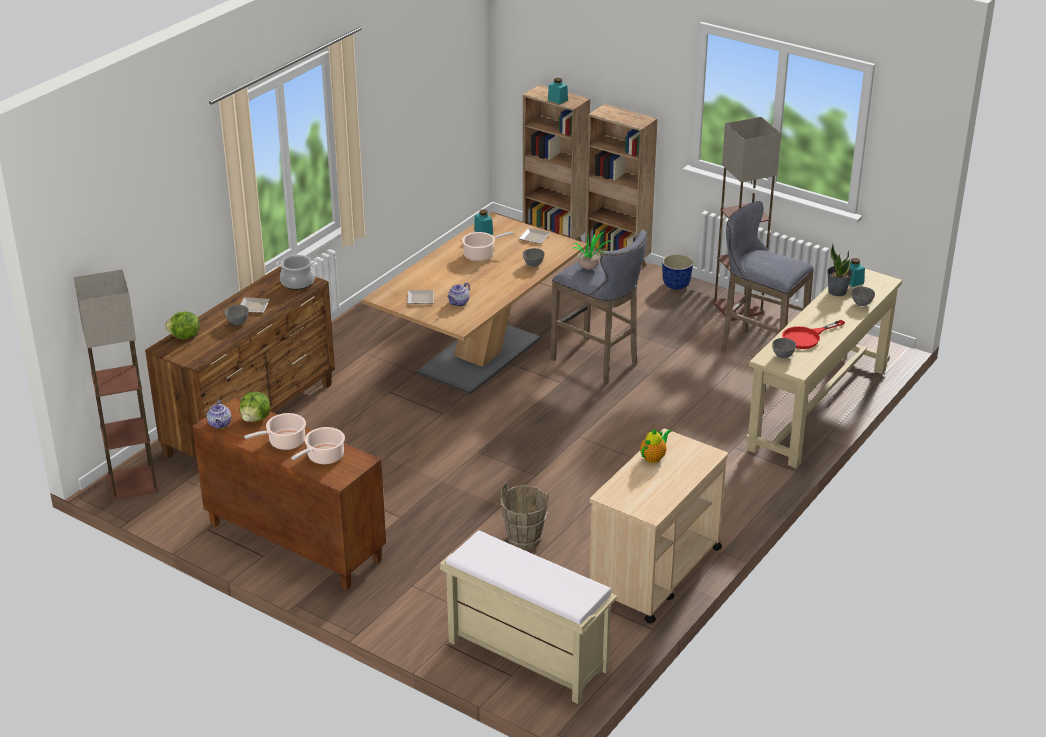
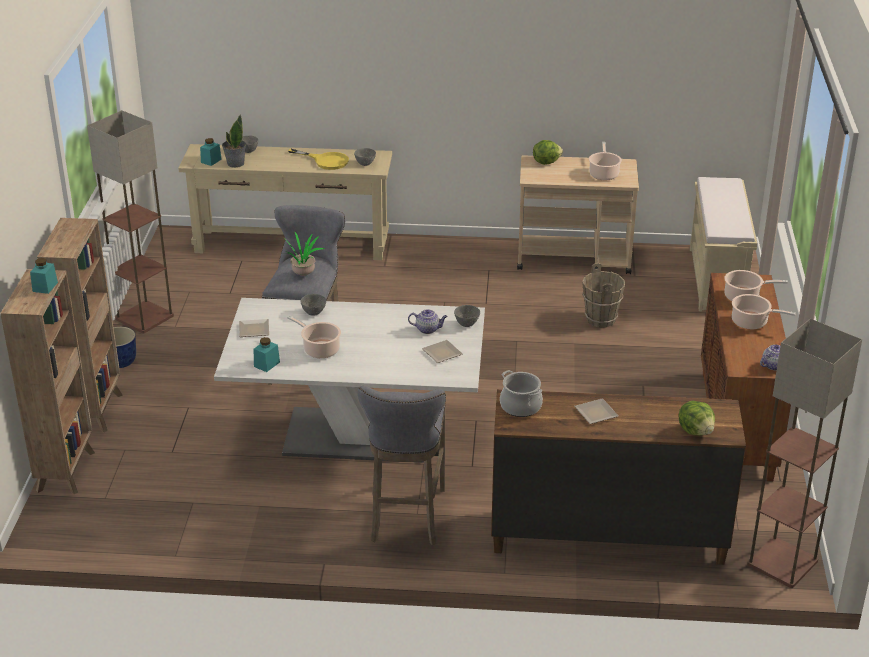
camera: 120 degrees left, 0 degrees up
(238, 323) = (634, 409): grey bowl -> grey bowl (466, 324)
(256, 419) = (743, 350): lettuce -> lettuce (546, 162)
(479, 356) = (357, 435): brown dining table -> white dining table
(639, 488) = (603, 174): none -> cooking pot
(654, 457) = (561, 177): teapot -> none
(758, 349) = (217, 290): grey stool -> grey stool (407, 518)
(806, 337) = (326, 161): red frying pan -> yellow frying pan

